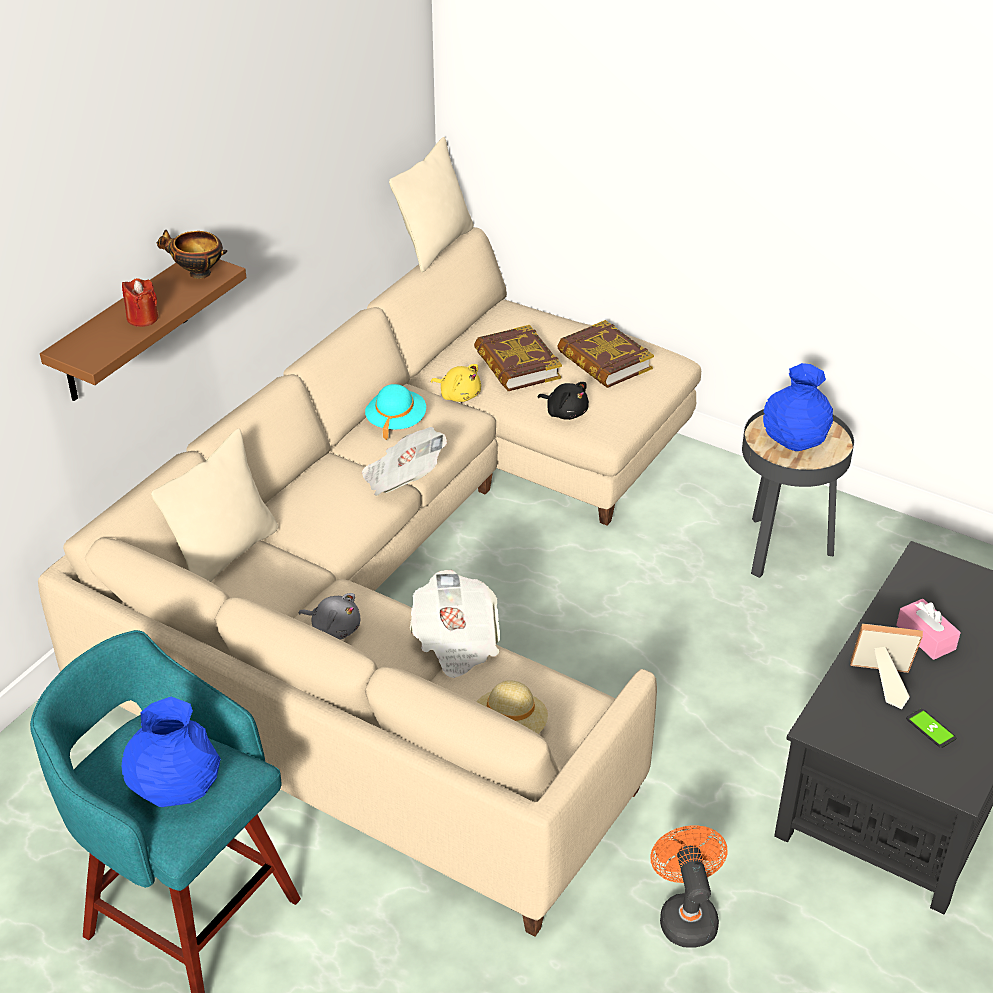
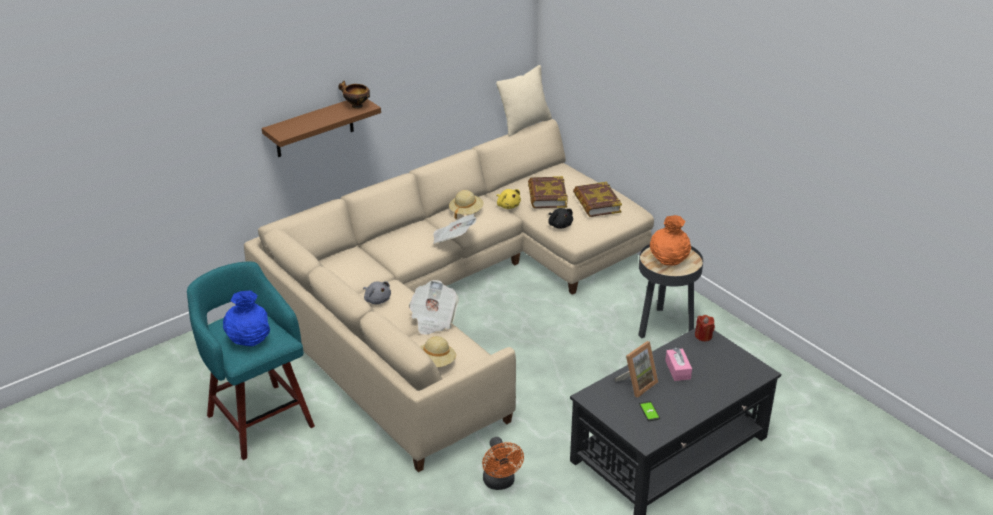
camera: 20 degrees right, 5 degrees down
(142, 318) = (317, 121): red candle -> red candle (703, 336)
(225, 554) = (344, 255): beige pillow -> none
(396, 421) = (466, 211): turquoise hat -> beige hat
(686, 915) = (500, 483): orange fan -> orange fan turned 150 degrees clockwise
(795, 442) = (669, 261): blue vase -> orange vase
(879, 682) = (637, 384): picture frame -> picture frame turned 105 degrees clockwise

